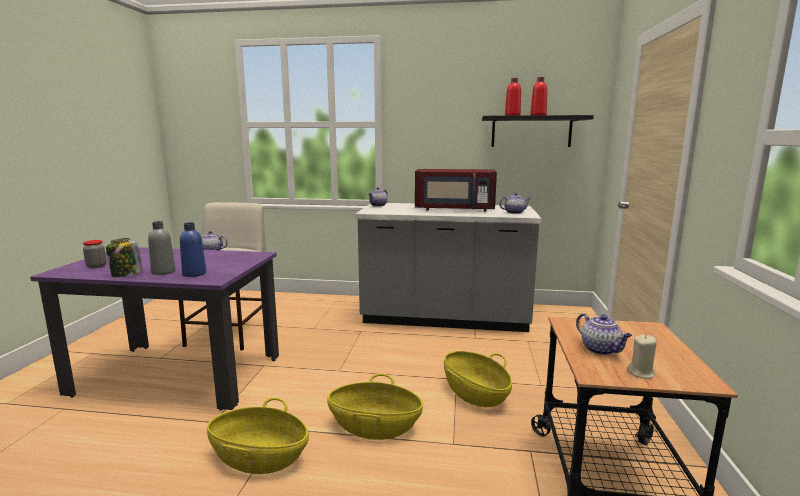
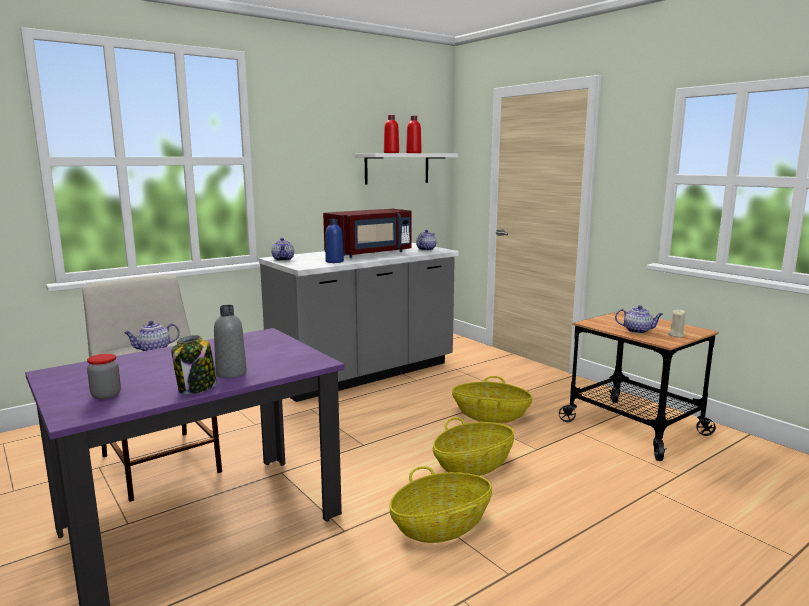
camera: 45 degrees left, 0 degrees up
(194, 274) = (275, 364): blue bottle -> blue bottle (334, 261)
(531, 131) = (397, 168): black shelf -> white shelf

